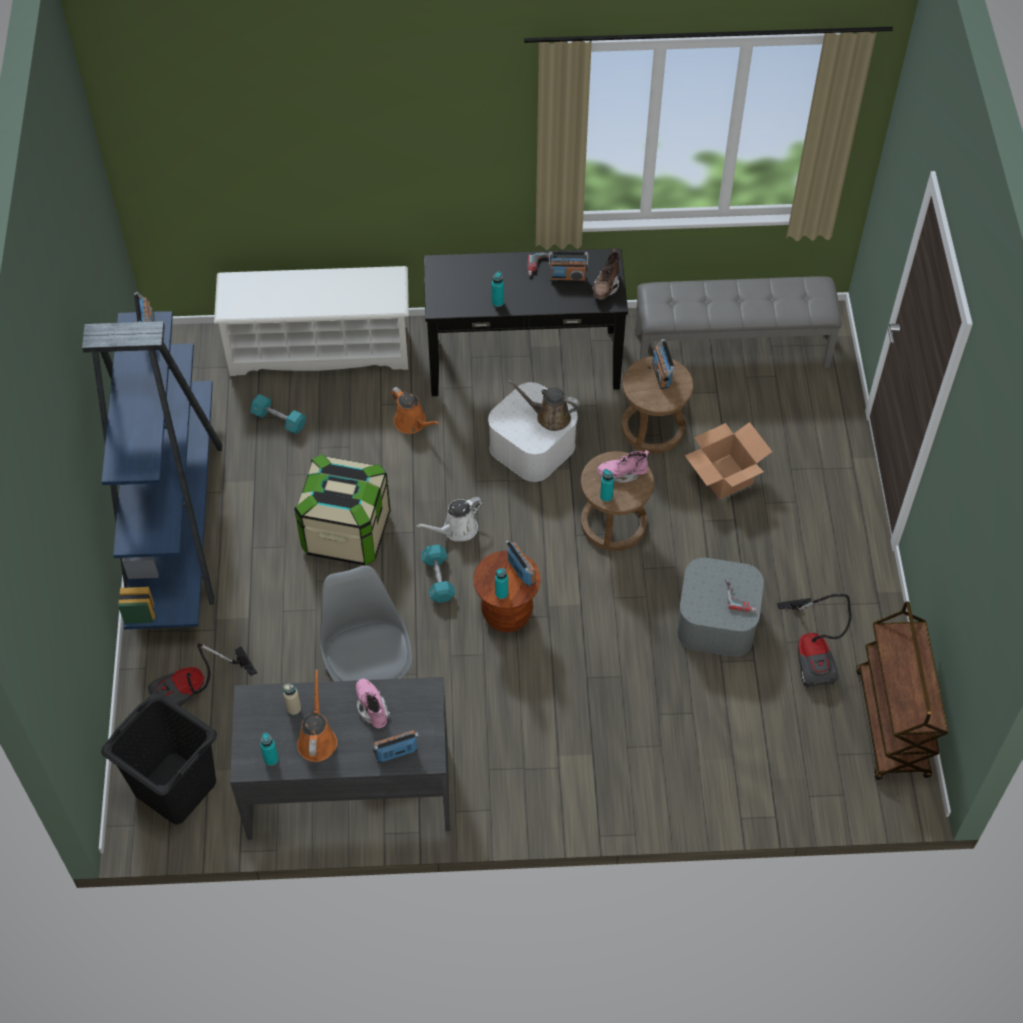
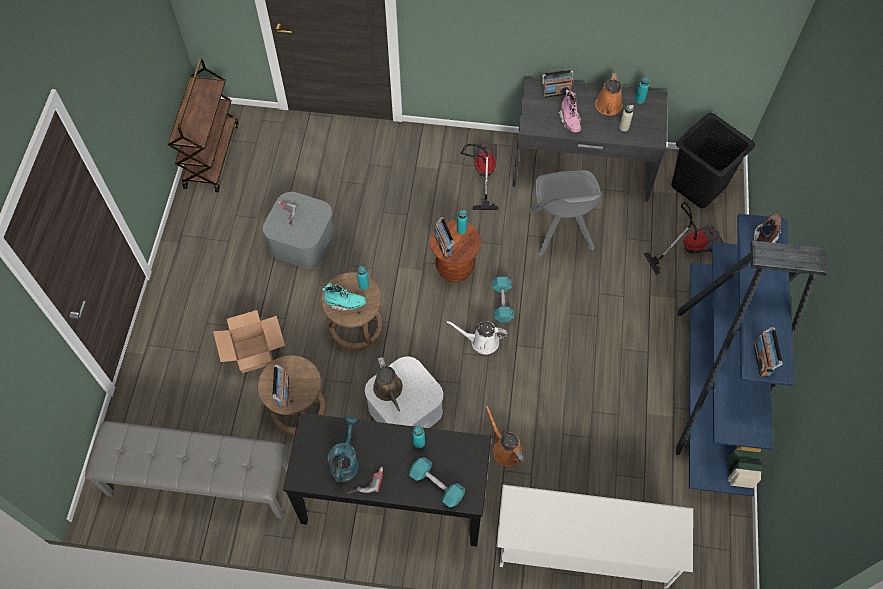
camera: 170 degrees left, 5 degrees up
(279, 420) = (624, 472): turquoise dumbbell -> turquoise dumbbell (437, 485)
(346, 532) = (571, 353): storage box -> none
(457, 529) = (481, 341): white watering can -> white watering can turned 150 degrees counterclockwise
(549, 416) = (389, 390): brown watering can -> brown watering can turned 45 degrees clockwise
(567, 277) = (345, 461): radio -> turquoise watering can
(606, 287) = (311, 443): brown boot -> brown boot (765, 236)
(622, 473) = (345, 303): pink boot -> turquoise boot
(813, 652) = (243, 208): vacuum cleaner -> vacuum cleaner (482, 174)

